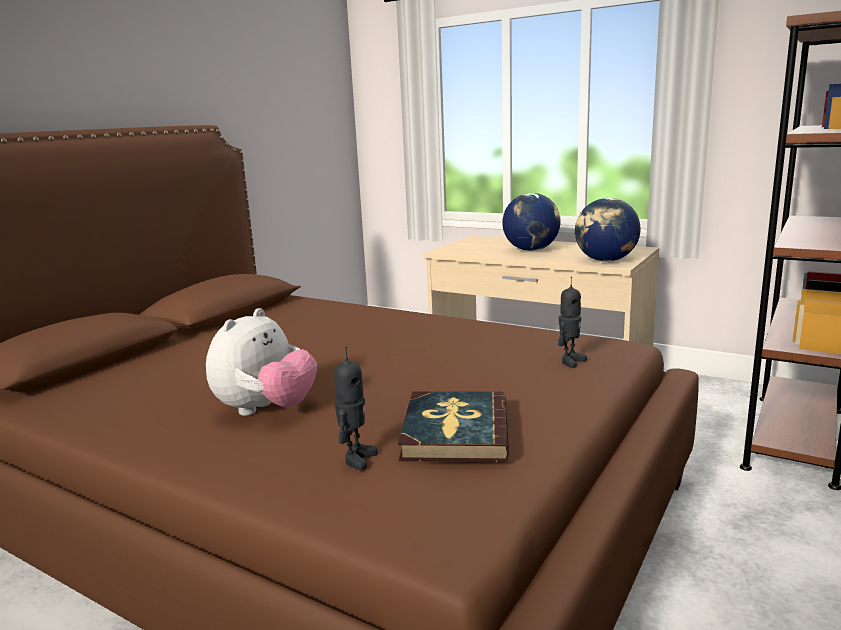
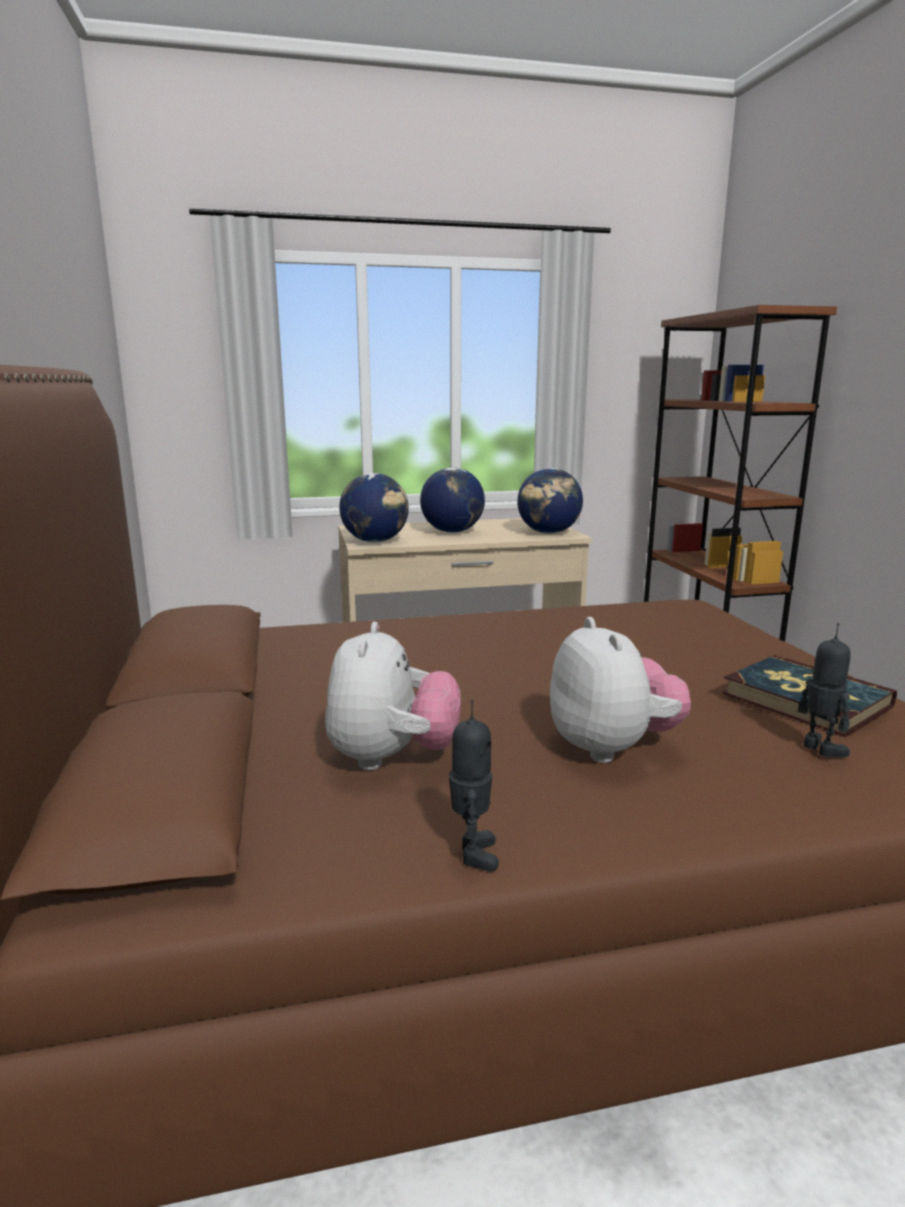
camera: 45 degrees left, 0 degrees up
(177, 376) = (392, 758): none -> plush toy
(456, 250) = (375, 541): none -> globe
(570, 361) = (700, 624): toy robot -> toy robot (473, 854)

